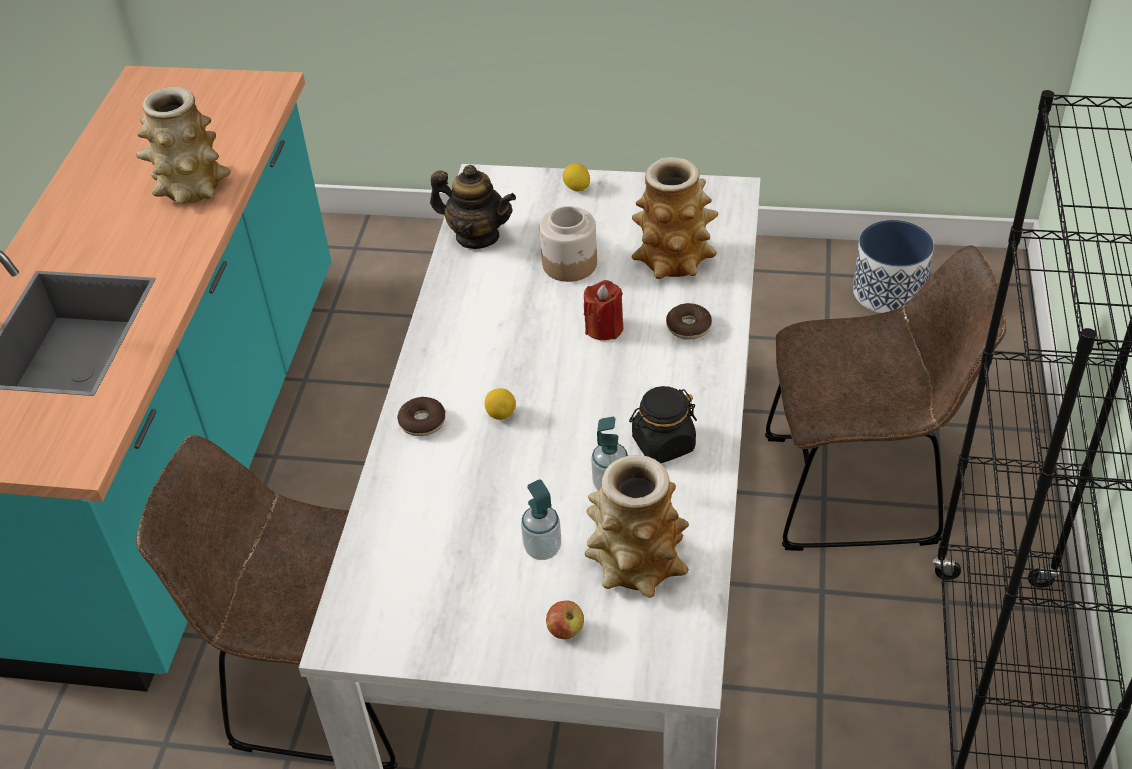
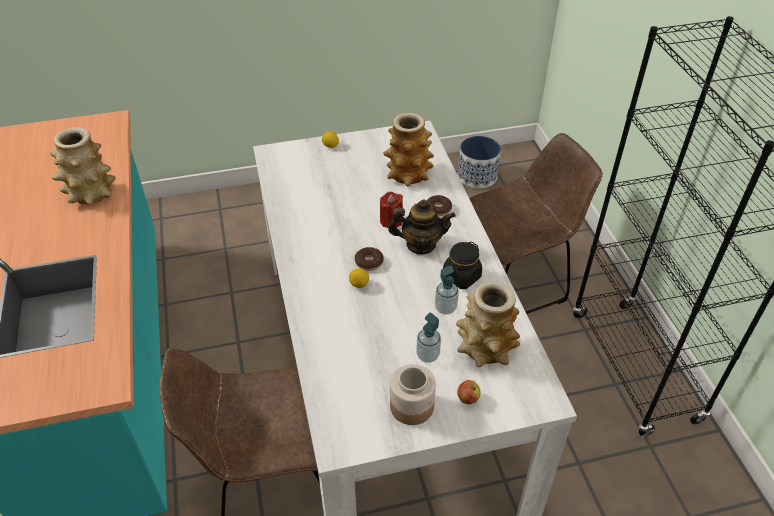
camera: 25 degrees left, 0 degrees up
(422, 422) = (314, 301): donut -> donut (369, 262)
(477, 236) = (286, 185): teapot -> teapot (420, 245)
(570, 264) = (351, 189): jar -> jar (412, 406)

